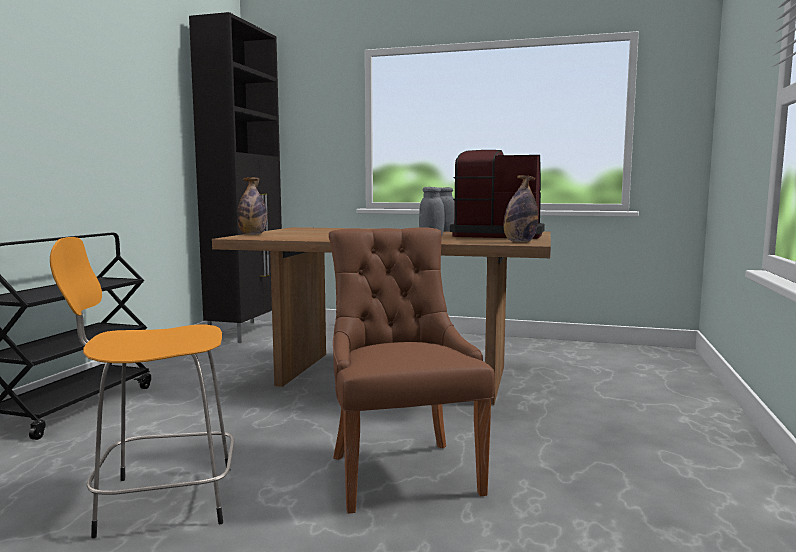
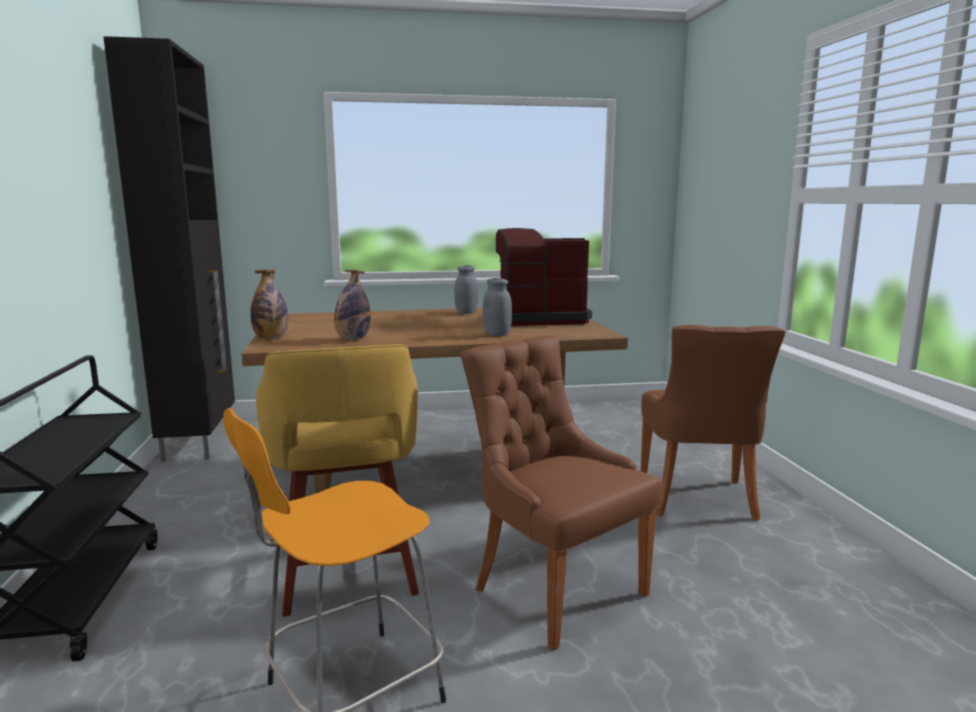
camera: 25 degrees left, 5 degrees up
(250, 427) = (346, 573): none -> yellow stool
(519, 242) = (586, 331): bottle -> bottle (353, 339)
(634, 434) = (698, 500): none -> brown chair

